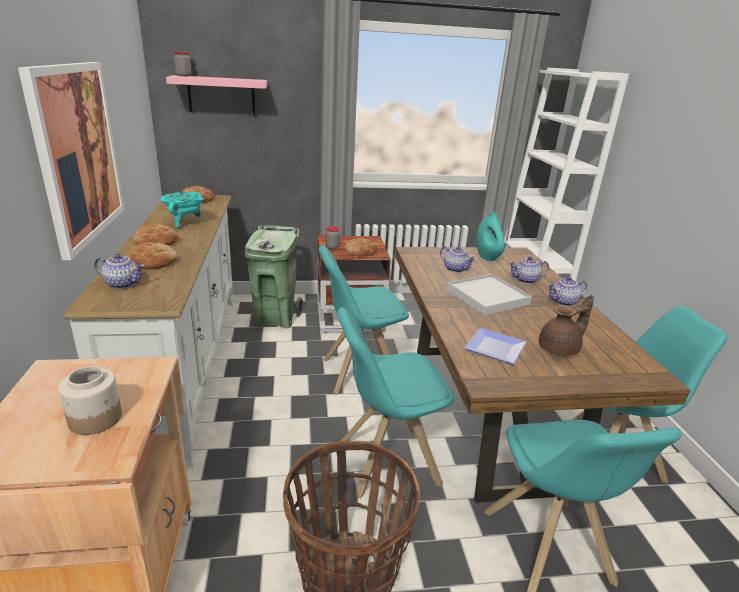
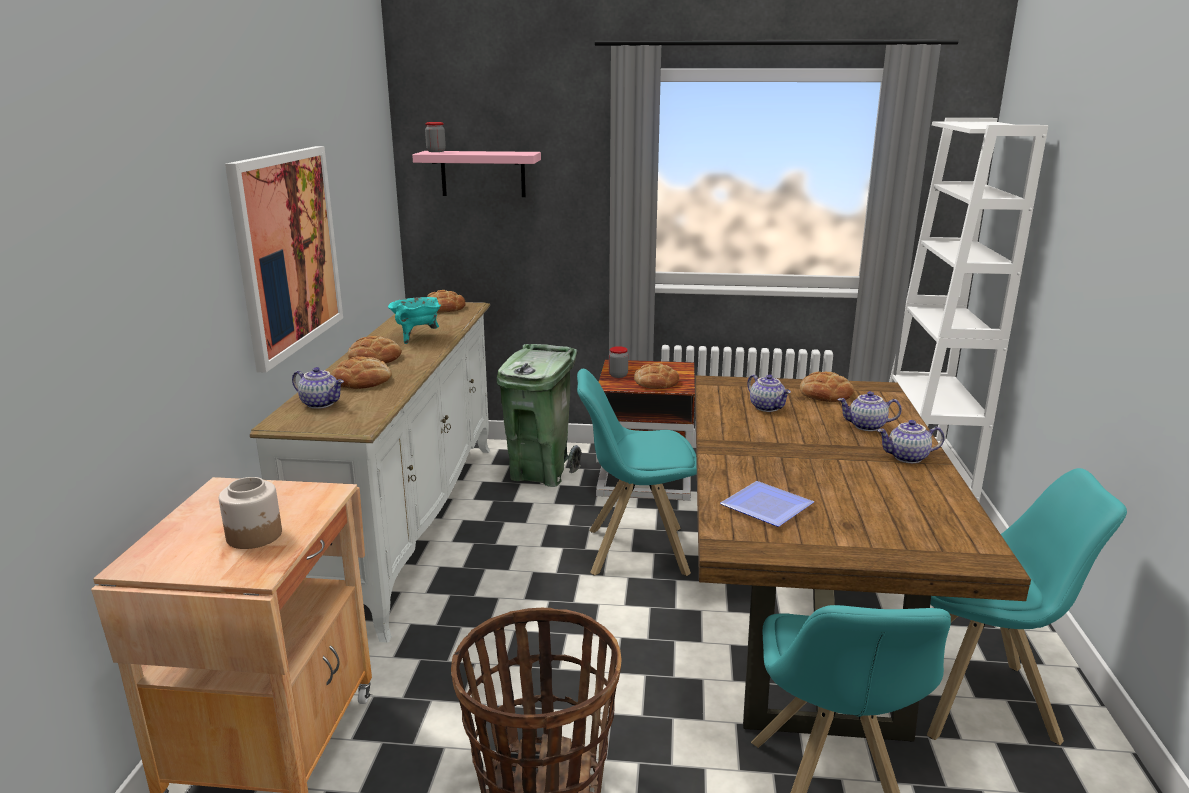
camera: 15 degrees right, 5 degrees down
(387, 462) = (637, 665): turquoise chair -> none
(487, 257) = (825, 393): turquoise vase -> bread
(487, 297) = (793, 445): white tray -> none
(560, 349) = (862, 515): brown teapot -> none

